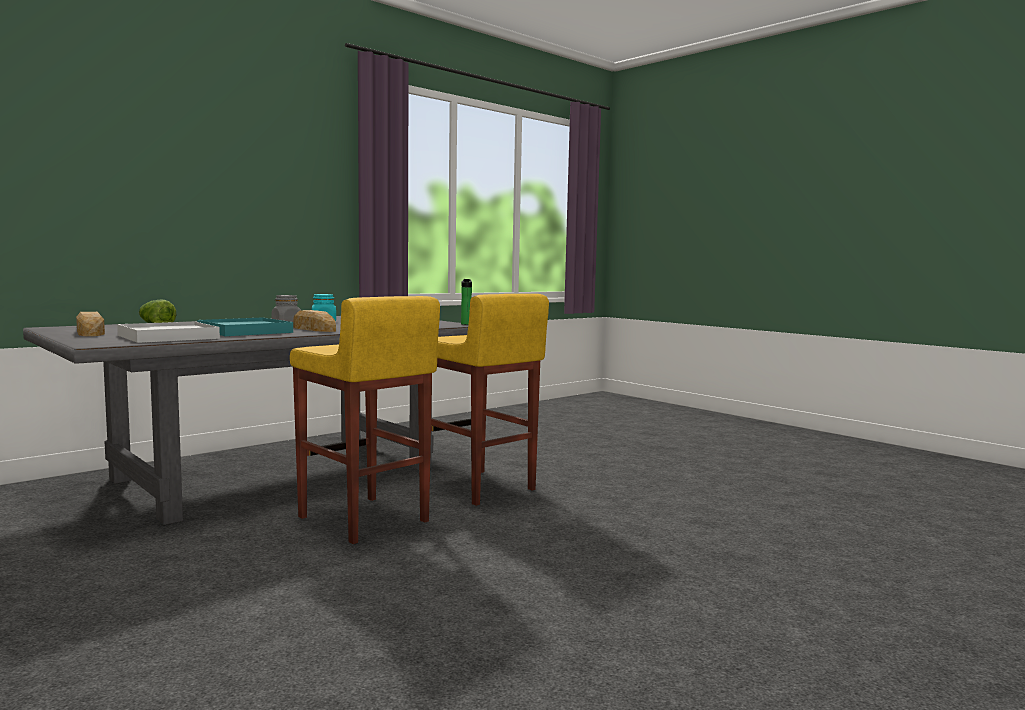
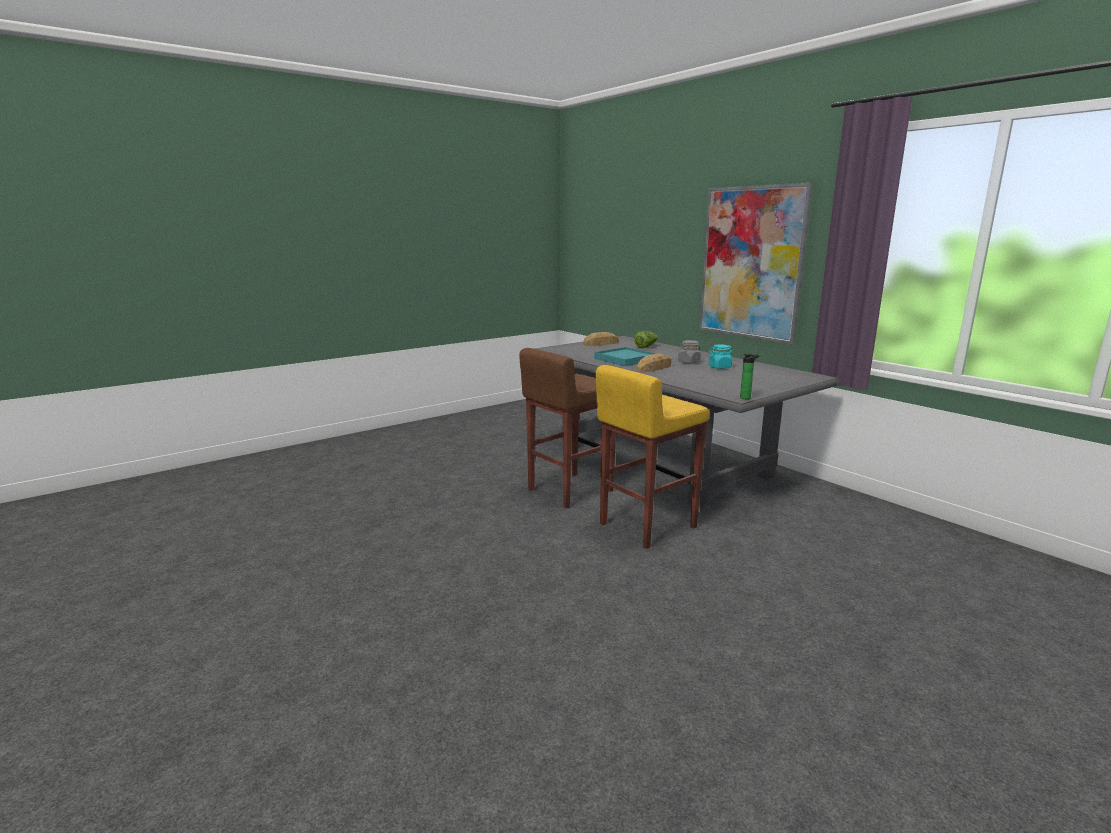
camera: 95 degrees right, 10 degrees up
(168, 337) = (584, 353): white tray -> none
(253, 200) = (751, 263): none -> picture
(363, 520) = (568, 490): yellow stool -> brown stool

